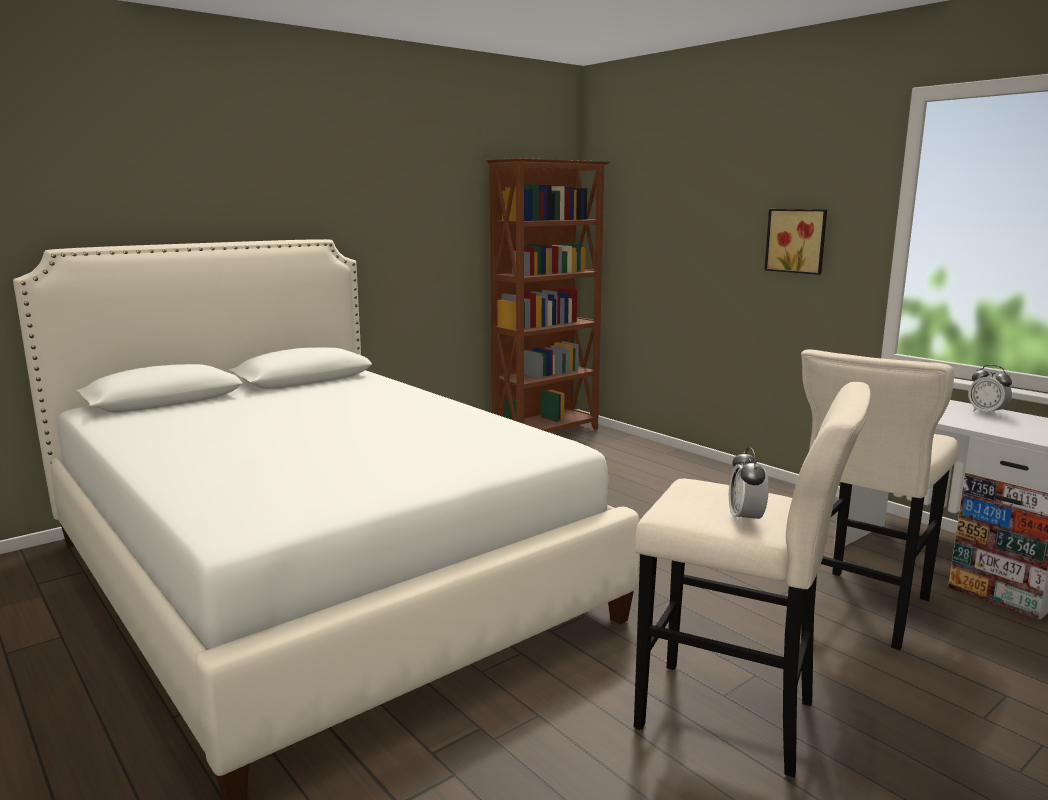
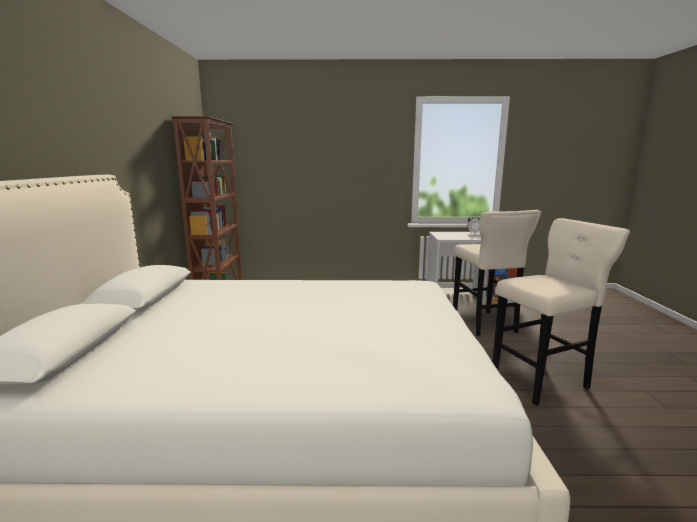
camera: 50 degrees left, 0 degrees up
(745, 519) = (569, 285): alarm clock -> none
(797, 240) = (364, 168): picture -> none

